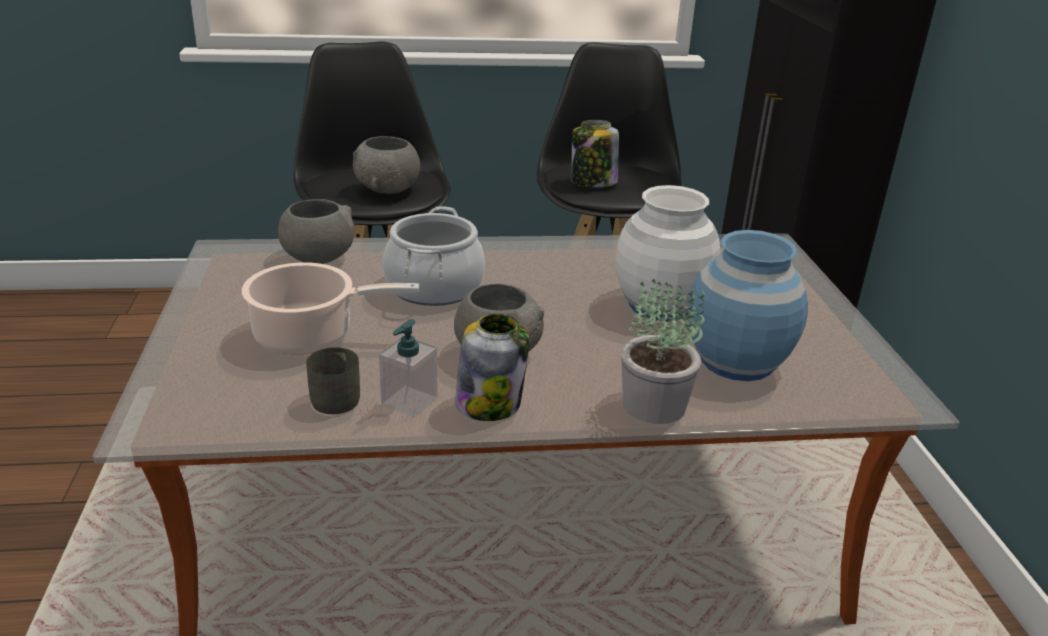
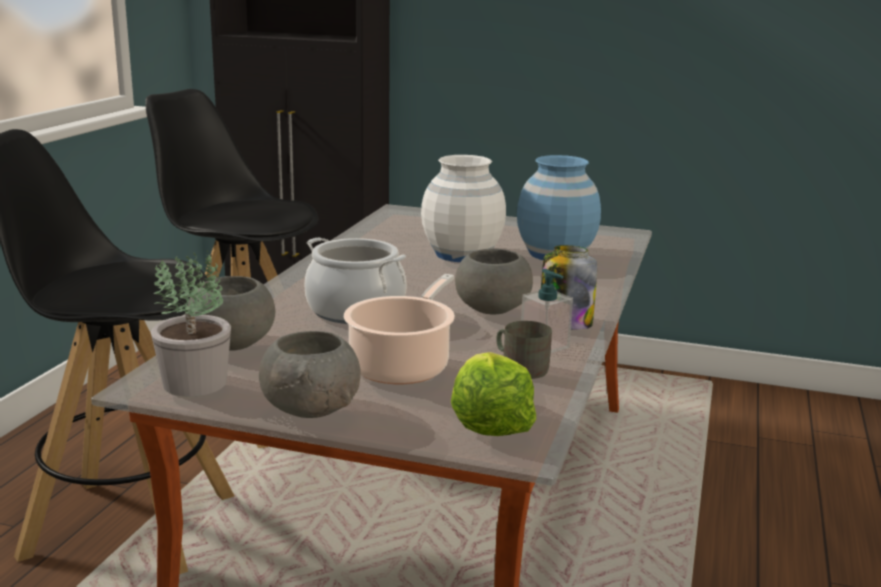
camera: 65 degrees left, 10 degrees down
(199, 402) = (489, 422): none -> lettuce
(388, 189) = (149, 278): grey bowl -> grey bowl (311, 409)
(592, 183) = (249, 216): jar -> none
(654, 406) = (597, 283): potted plant -> potted plant (196, 383)

